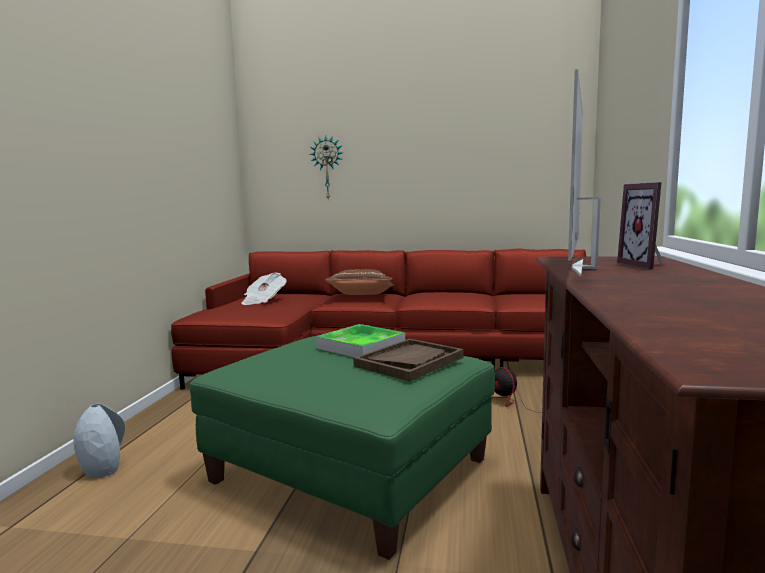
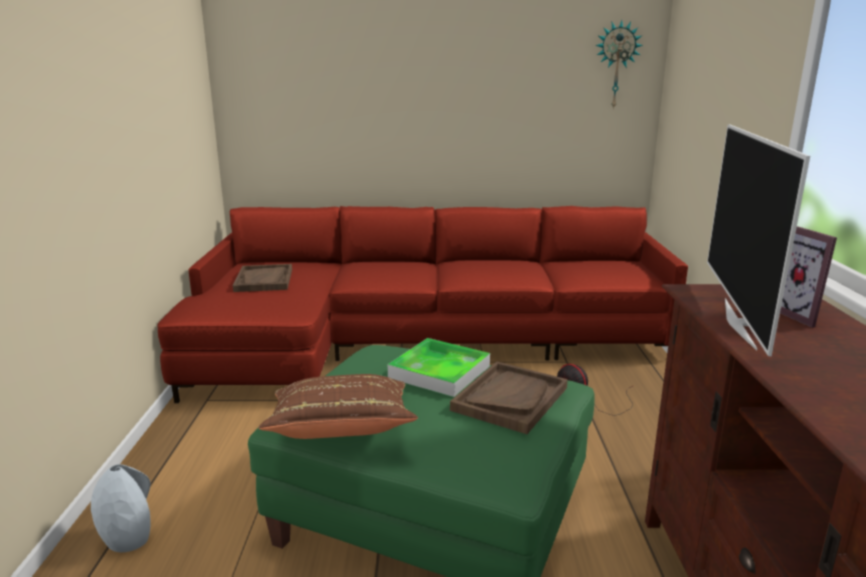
camera: 10 degrees left, 10 degrees up
(263, 301) = (264, 280): newspaper -> brown tray
(327, 168) = (331, 97): wall clock -> wall clock (616, 65)
(361, 296) = (387, 269): brown pillow -> brown pillow (341, 430)

